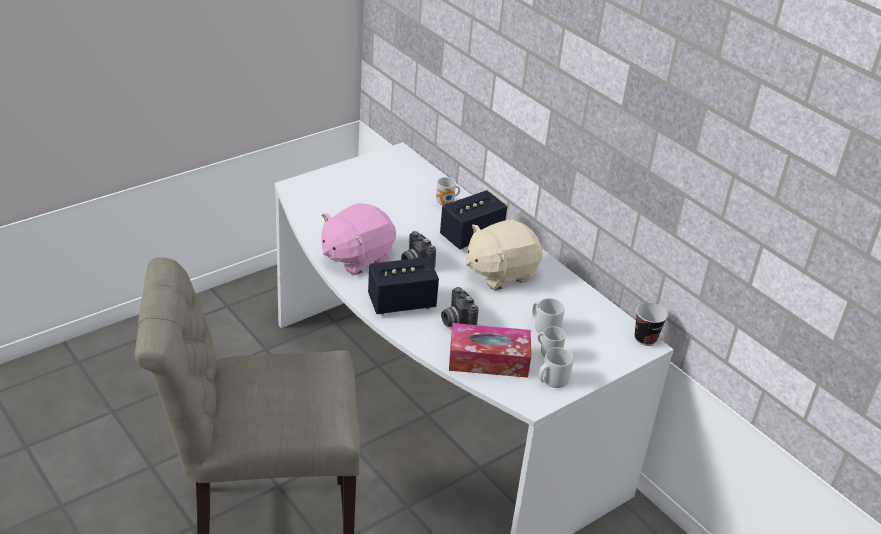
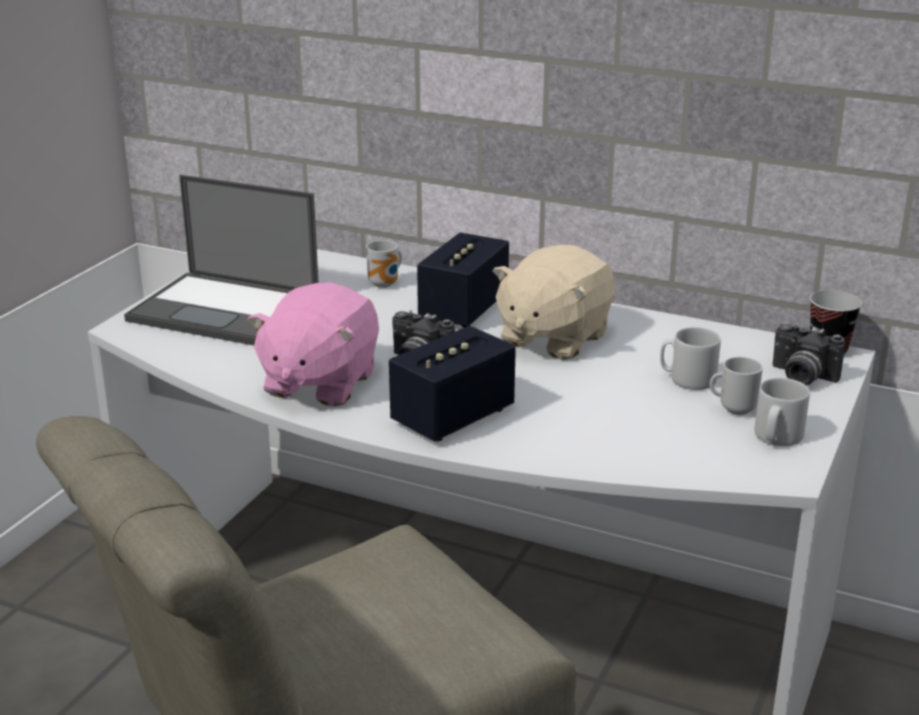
camera: 25 degrees left, 10 degrees down
(350, 192) = (227, 309): none -> laptop
(456, 321) = (558, 413): camera -> camera (801, 377)
(488, 360) = (661, 444): tissue box -> none

